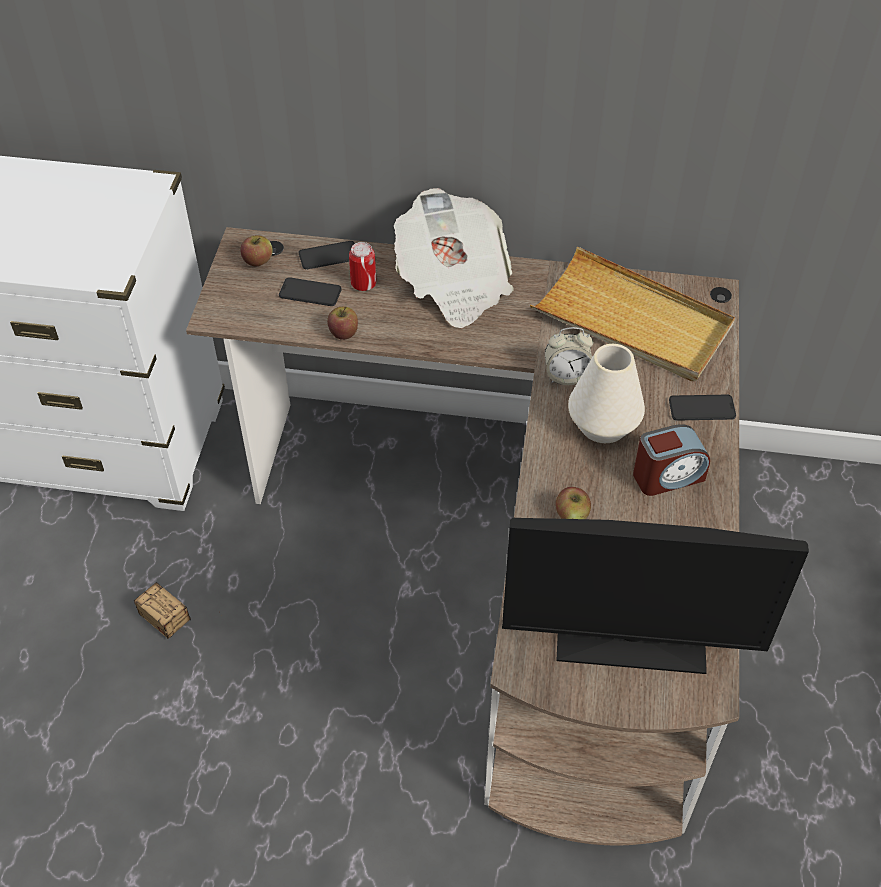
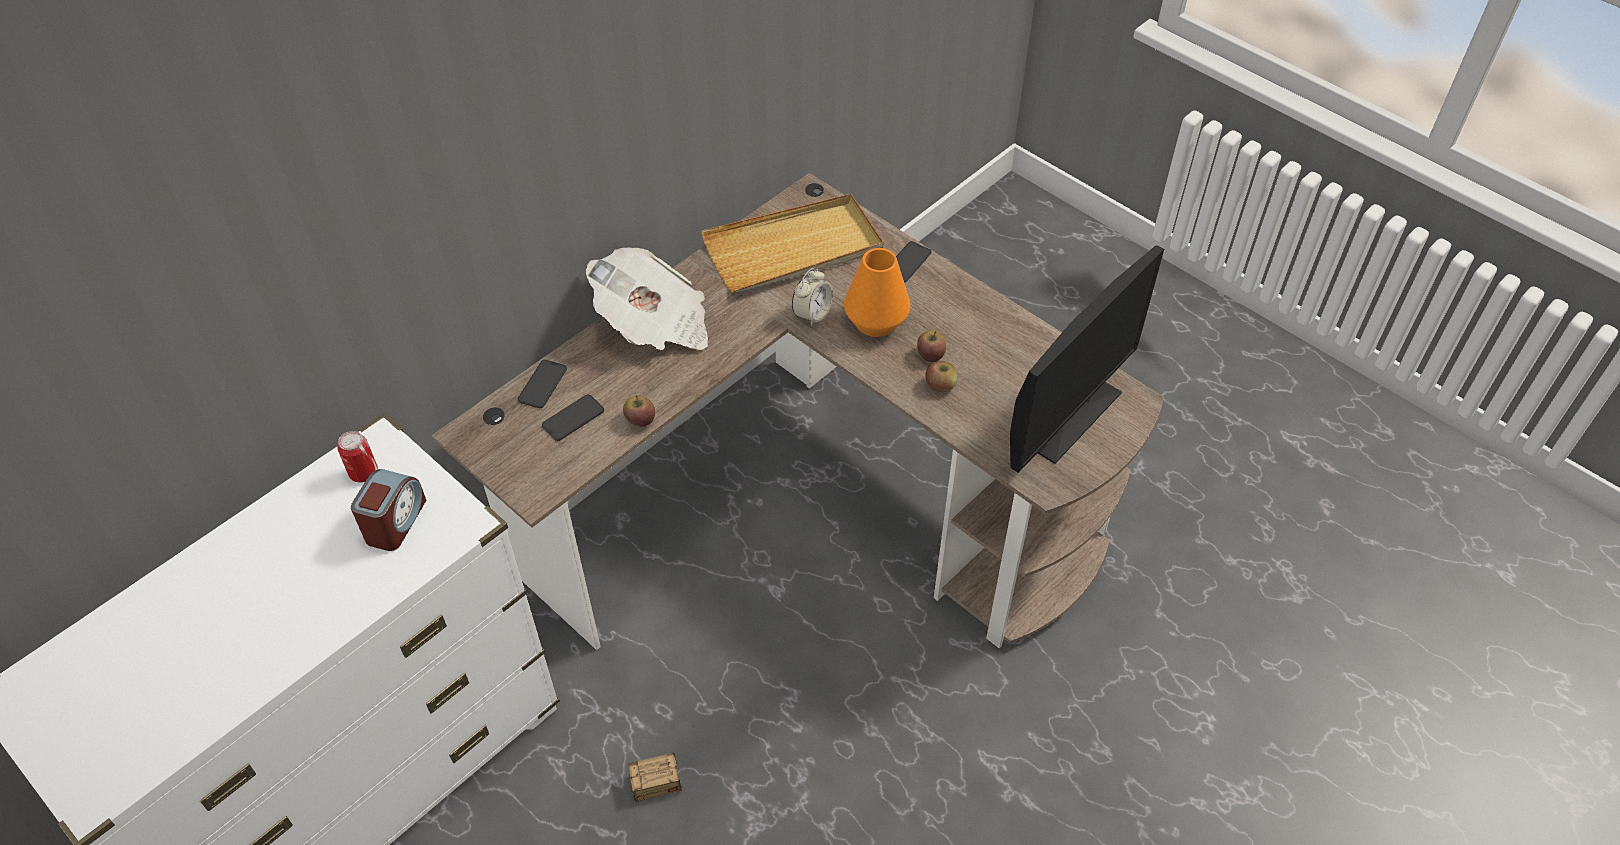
camera: 55 degrees left, 0 degrees up
(258, 260) = (499, 433): apple -> apple (930, 355)
(363, 284) = (598, 379): can -> can (363, 472)
(603, 425) = (876, 322): white vase -> orange vase
(667, 476) = (950, 315): alarm clock -> alarm clock (395, 522)

